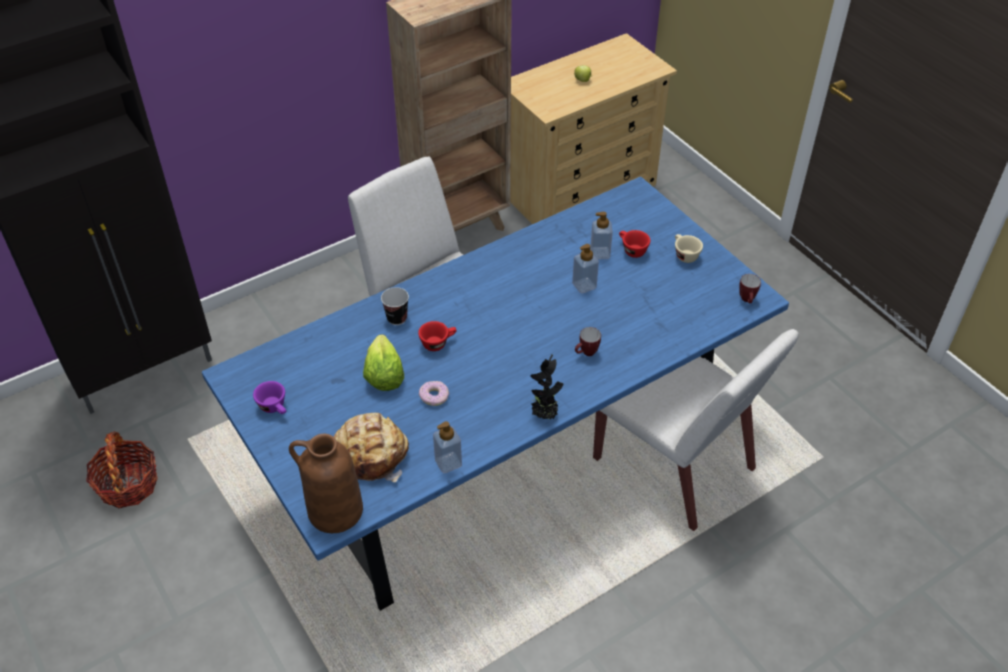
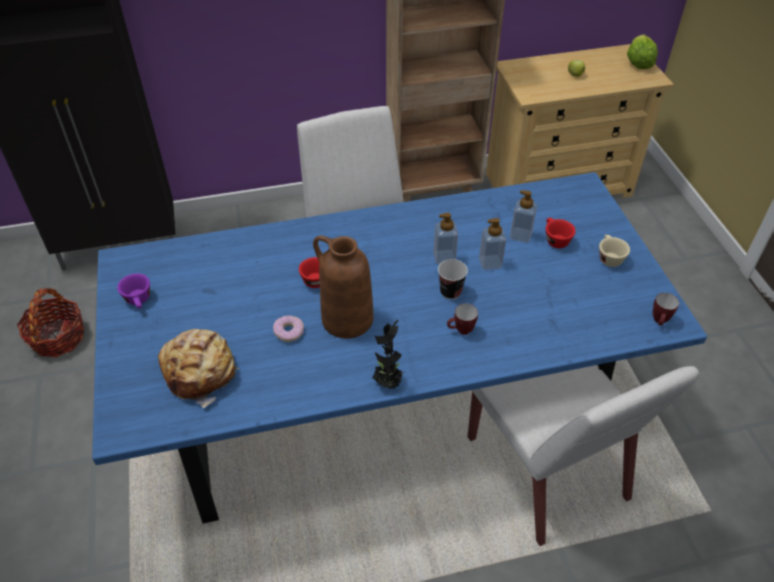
camera: 20 degrees right, 0 degrees up
(334, 511) = (133, 419): brown vase -> brown vase (346, 319)
(383, 375) = (253, 297): lettuce -> lettuce (638, 62)
(397, 318) = (294, 247): cup -> cup (450, 292)
(448, 463) = (267, 403): soap dispenser -> soap dispenser (444, 257)

